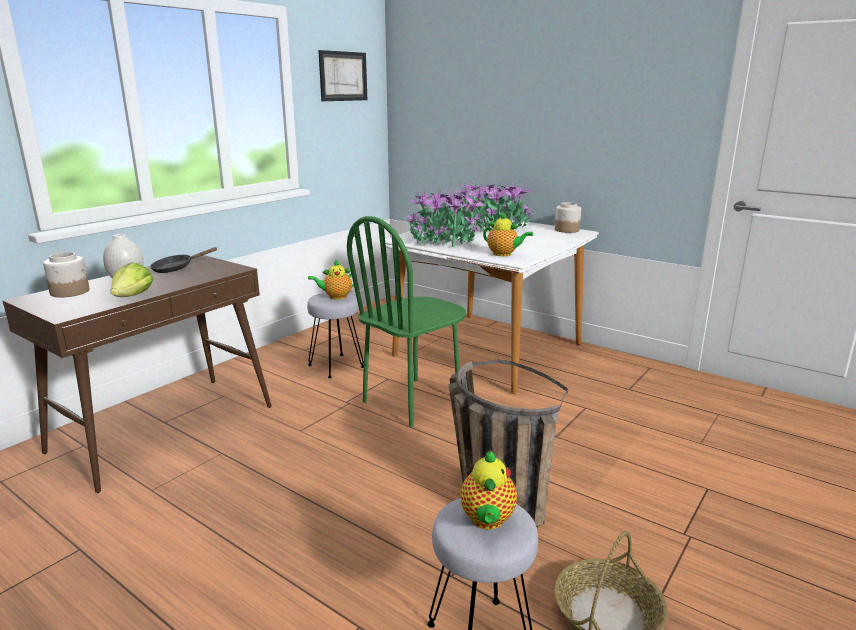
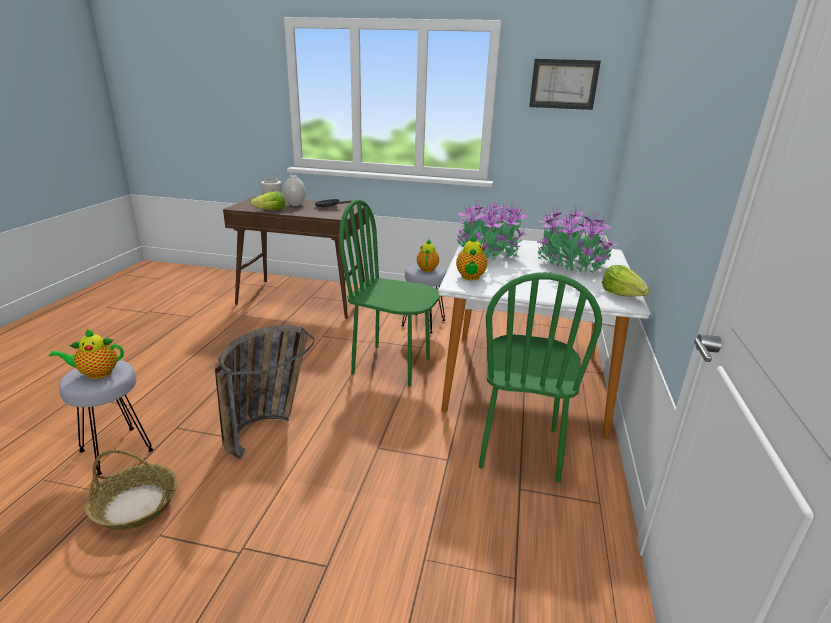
camera: 65 degrees right, 5 degrees up
(335, 297) = (427, 269): teapot -> teapot turned 45 degrees clockwise
(566, 230) = (622, 295): jar -> lettuce
(581, 376) = (520, 448): none -> green chair

